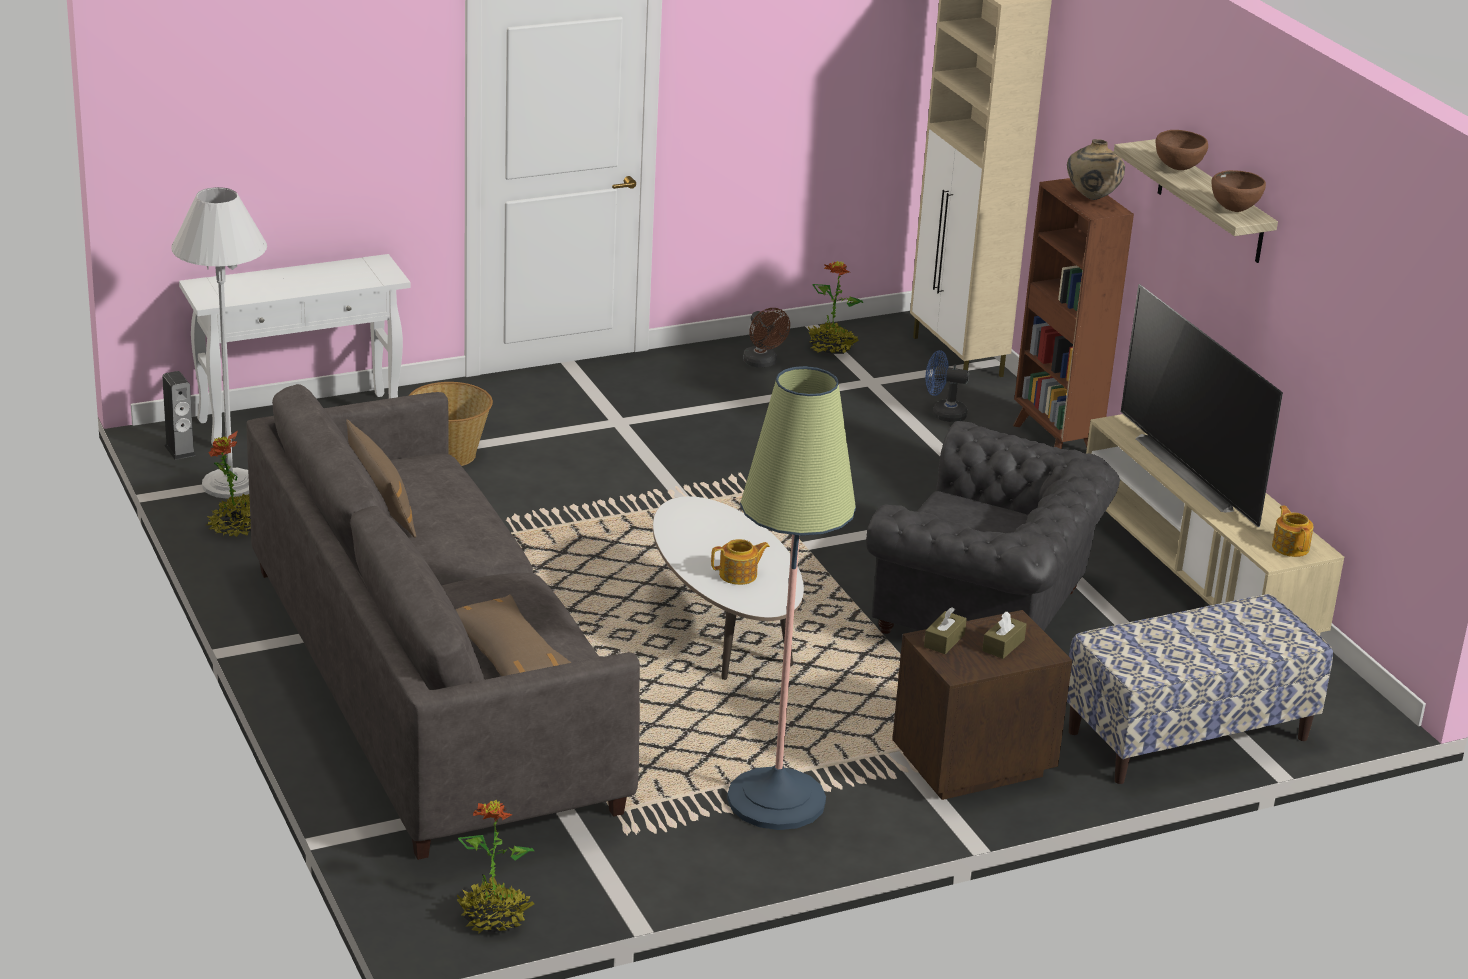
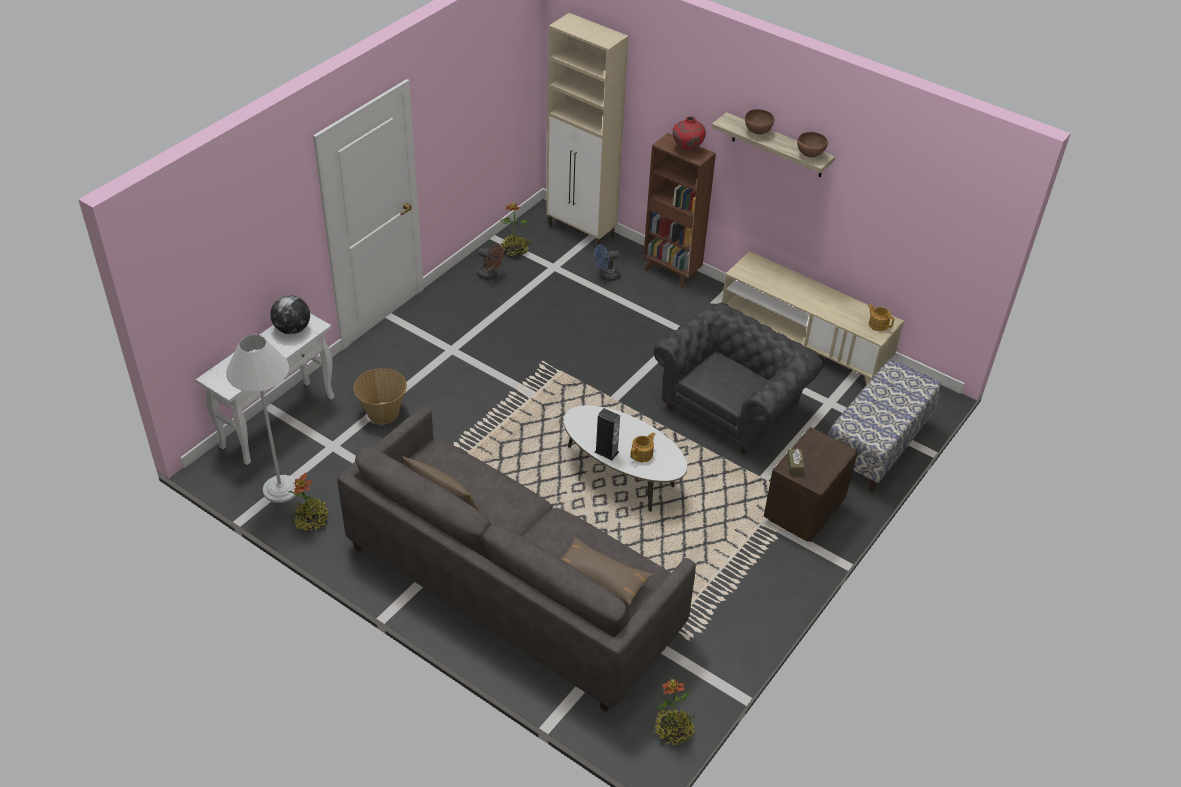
camera: 30 degrees left, 15 degrees up
(180, 450) = (229, 476): speaker -> speaker (606, 452)
(355, 271) = (292, 329): none -> globe
(776, 800) = (737, 580): floor lamp -> none
(986, 614) = (732, 407): grey armchair -> grey armchair turned 45 degrees counterclockwise
(1003, 645) = (822, 456): brown tissue box -> none
(1091, 198) = (687, 148): beige vase -> red vase
(1195, 471) = (799, 290): television -> none

